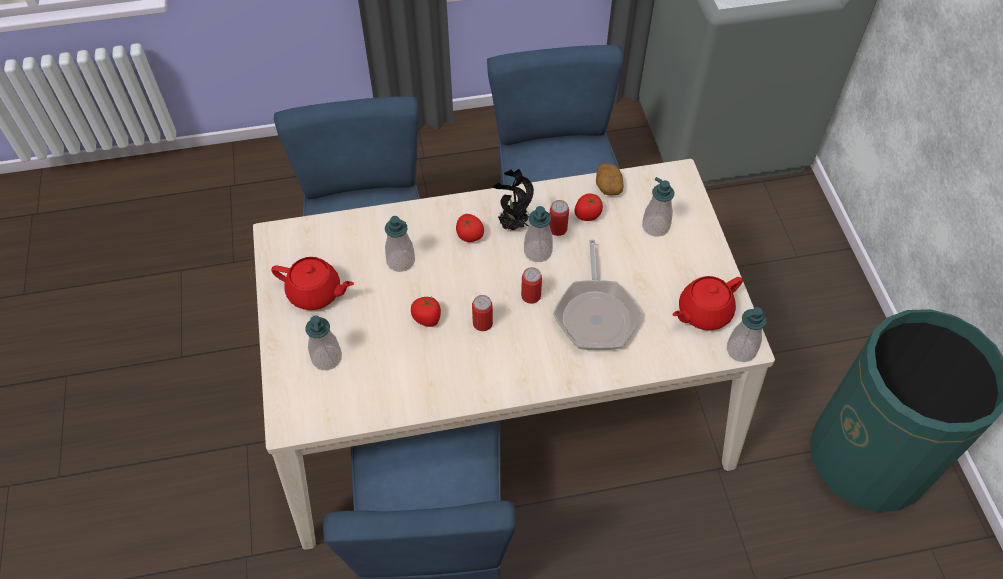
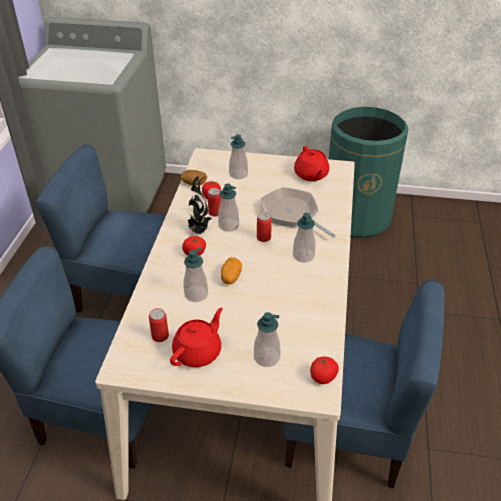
camera: 70 degrees left, 15 degrees down
(427, 318) = (257, 292): tomato -> tomato (323, 377)
(443, 284) = (231, 277): none -> potato
(482, 323) = (275, 265): can -> can (160, 336)
(596, 314) = (292, 214): frying pan -> frying pan turned 150 degrees counterclockwise
(741, 350) = (342, 170): soap dispenser -> soap dispenser (303, 256)

